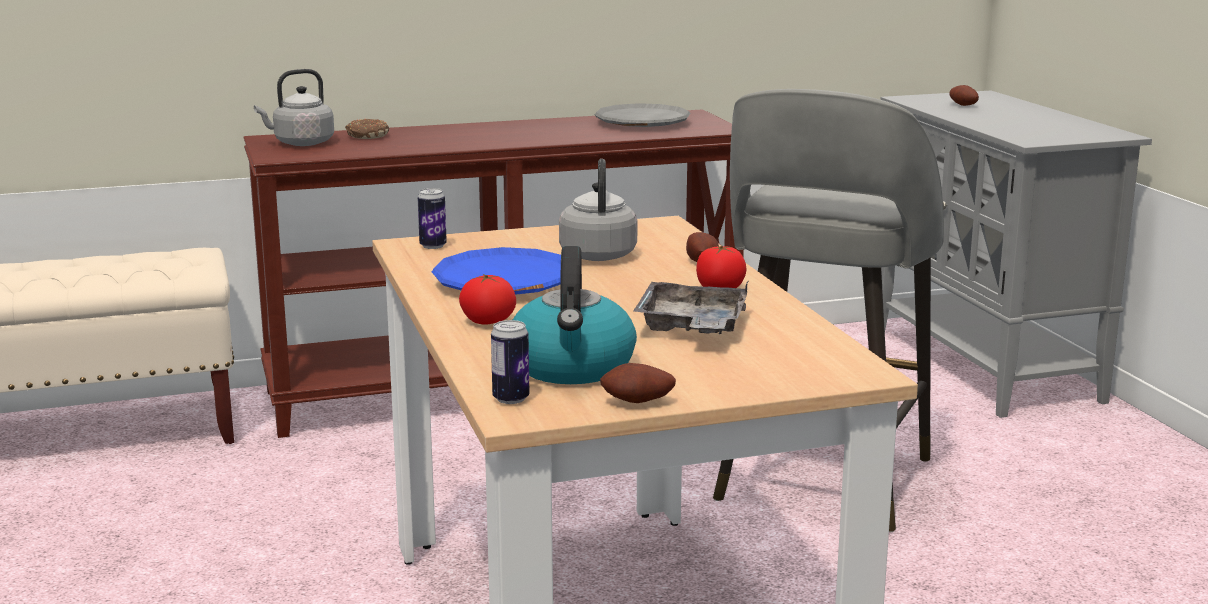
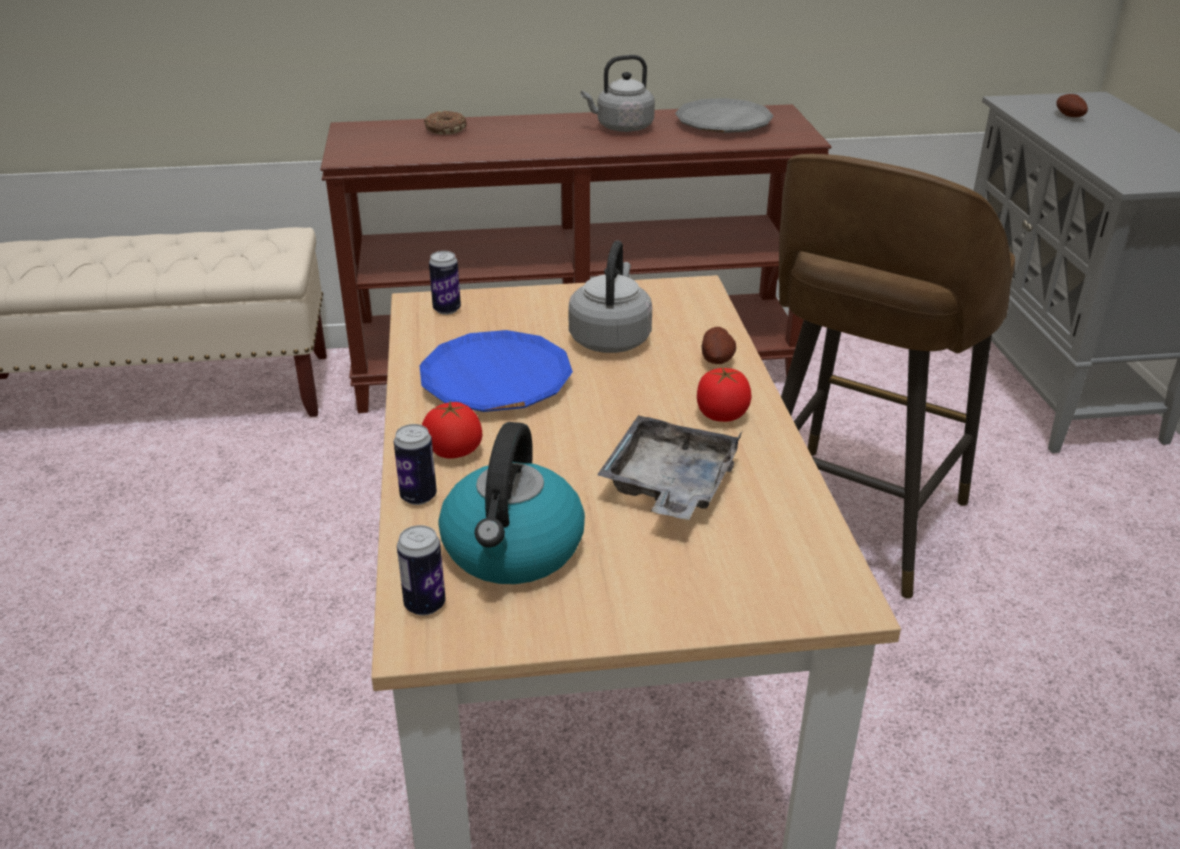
camera: 10 degrees right, 15 degrees up
(300, 143) = (378, 138): grey kettle -> grey kettle (621, 128)
(470, 346) = (418, 497): none -> can
(637, 403) = (561, 631): potato -> none
(821, 482) = (851, 522): grey stool -> brown stool

